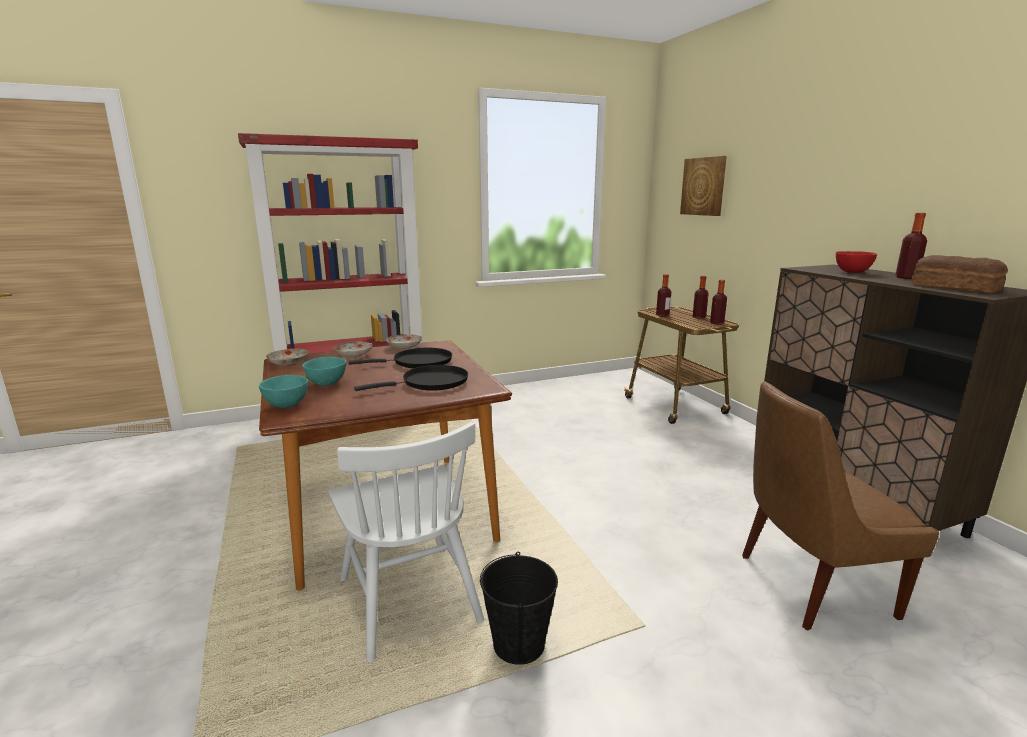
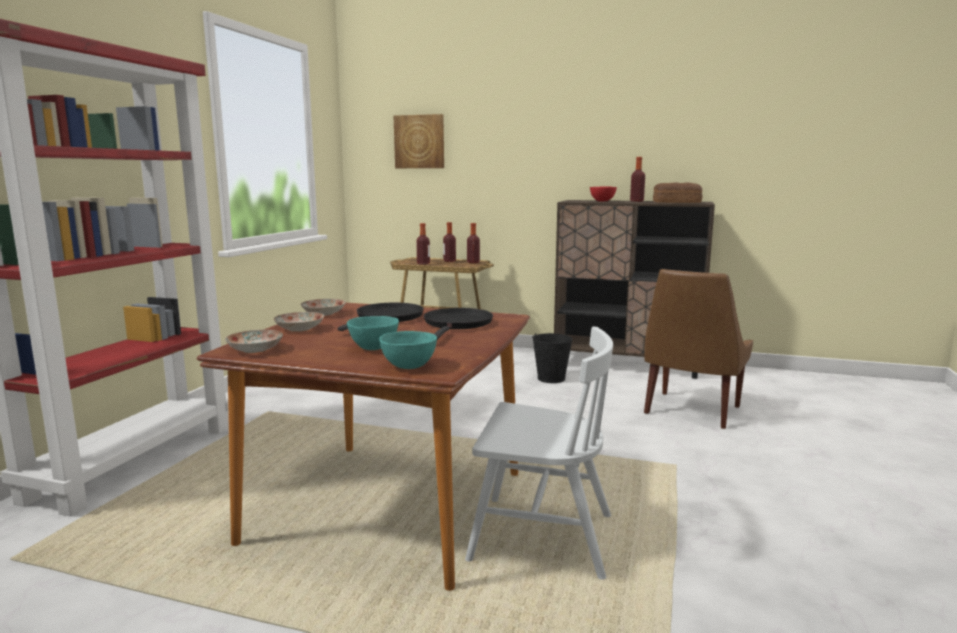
camera: 50 degrees left, 5 degrees down
(519, 645) = (650, 511): black bucket -> black bucket (551, 378)

